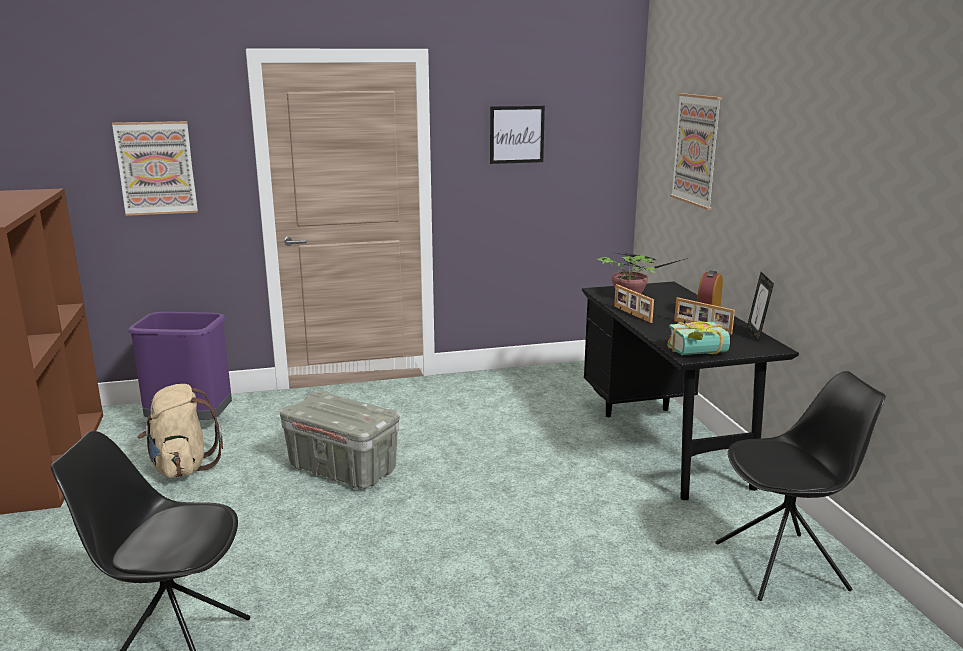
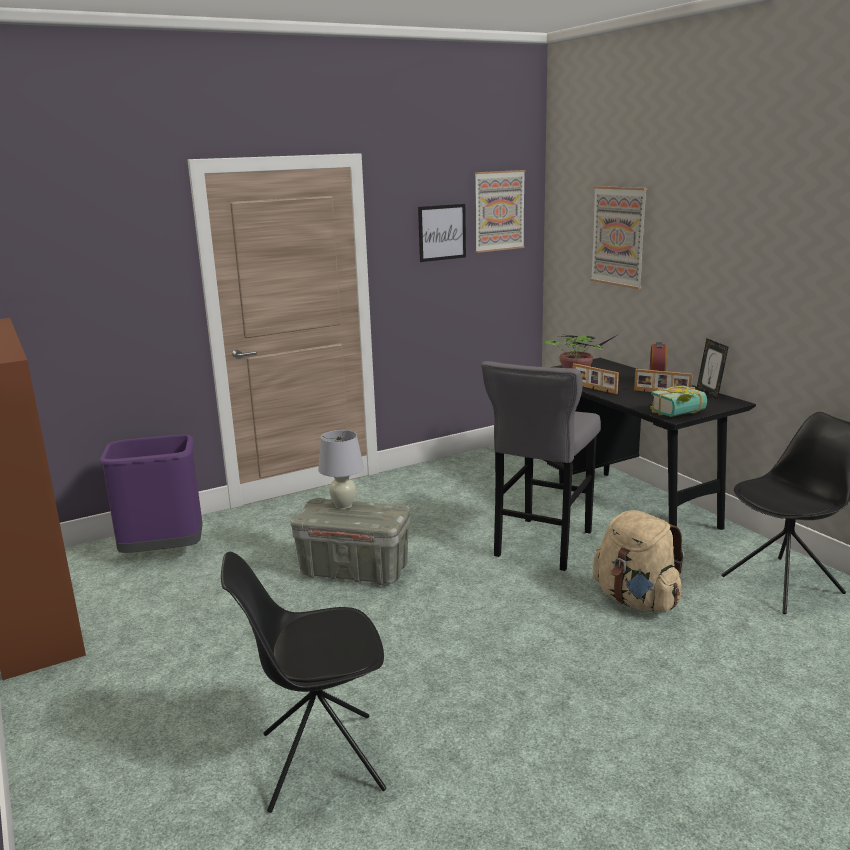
camera: 15 degrees left, 0 degrees up
(156, 168) = (100, 289): picture -> picture (499, 211)
(182, 467) = (189, 595): beige backpack -> beige backpack (636, 600)
(337, 403) = (343, 506): none -> white table lamp
(542, 476) = (541, 546): none -> grey stool

